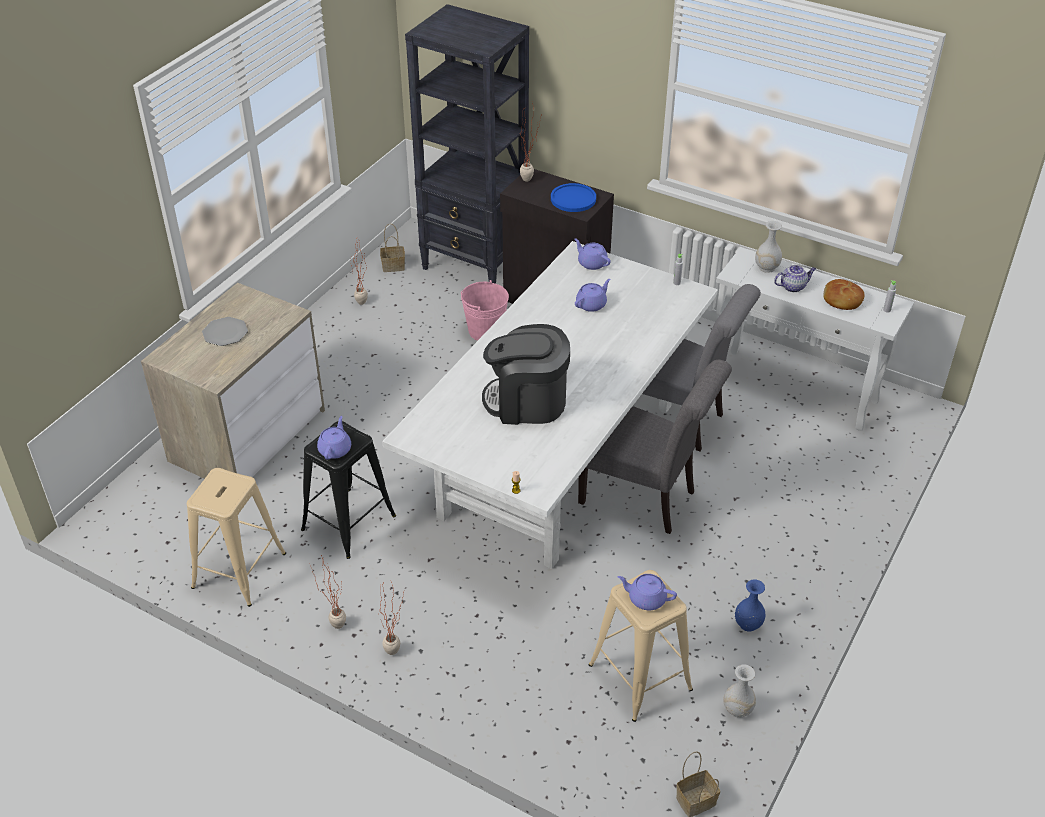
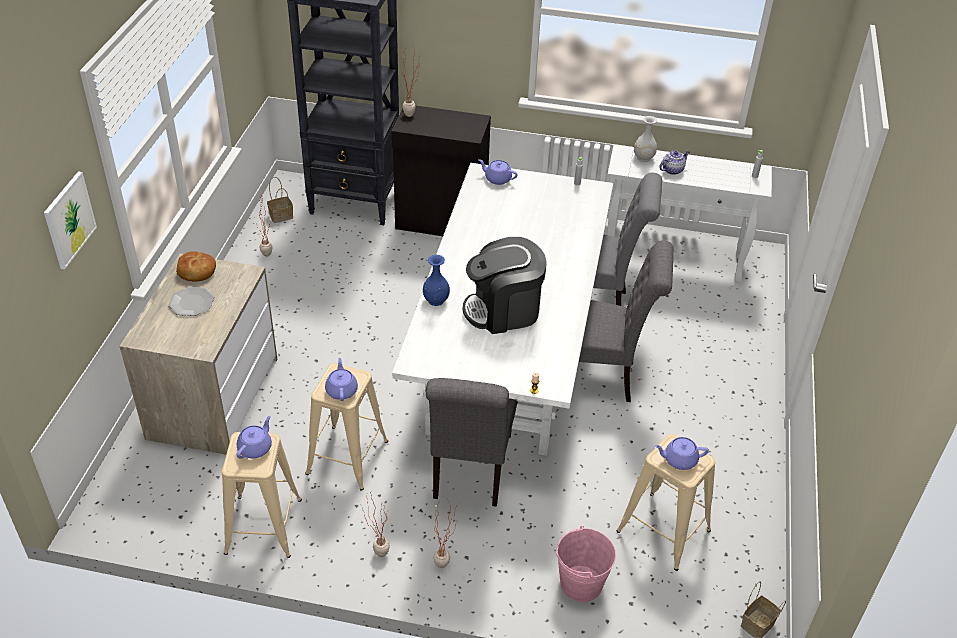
camera: 20 degrees left, 0 degrees up
(101, 228) = (69, 219): none -> picture
(348, 523) = (347, 457): black stool -> beige stool
(464, 565) = (470, 471): none -> grey chair
(485, 331) = (391, 258): pink bucket -> pink bucket (581, 583)
(573, 199) = (458, 125): blue plate -> none
(591, 304) = (515, 214): purple teapot -> purple teapot (255, 448)
(737, 709) = (753, 537): white vase -> none
(747, 624) = (728, 463): blue vase -> blue vase (435, 300)
(842, 300) = (716, 174): bread -> bread (196, 272)

